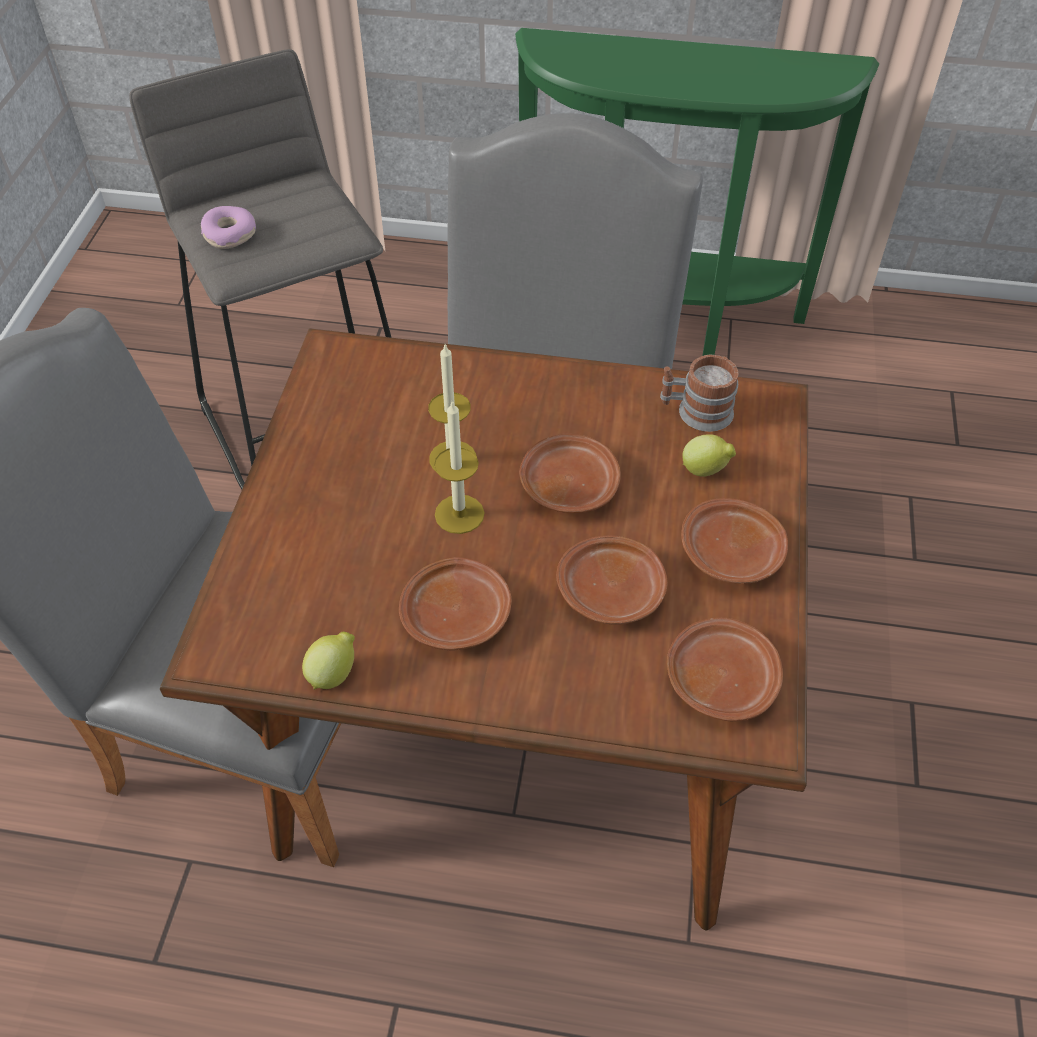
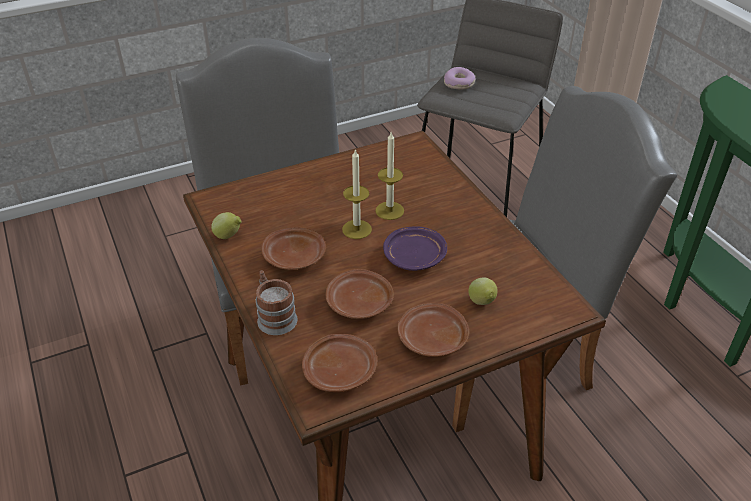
camera: 55 degrees right, 10 degrees down
(568, 485) = (414, 256): brown plate -> purple plate
(695, 412) = (522, 280): mug -> mug (274, 316)

